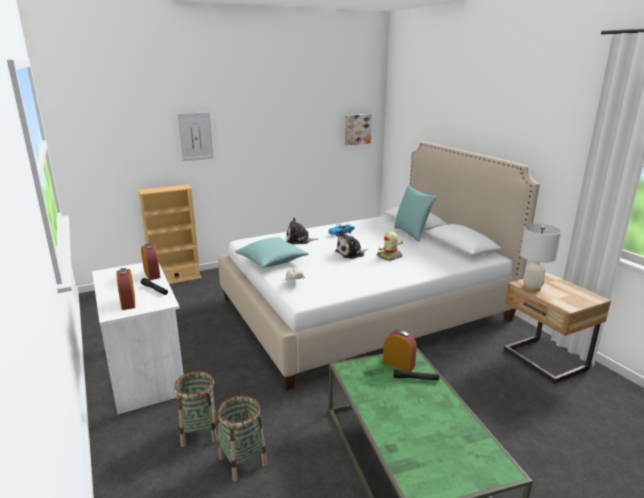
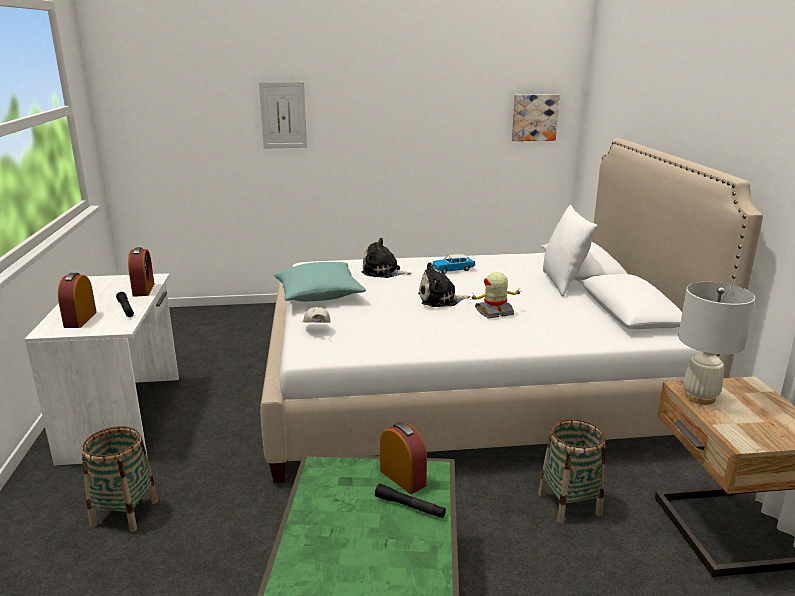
camera: 20 degrees right, 0 degrees up
(176, 279) = (246, 309): beige bookcase -> none
(242, 461) = (145, 567): basket -> basket (569, 504)
(411, 233) = (563, 283): turquoise pillow -> white pillow

